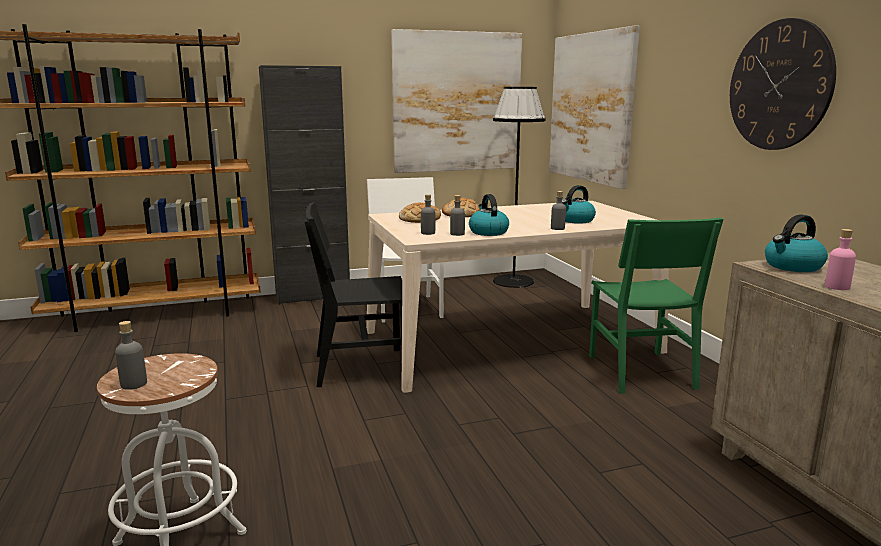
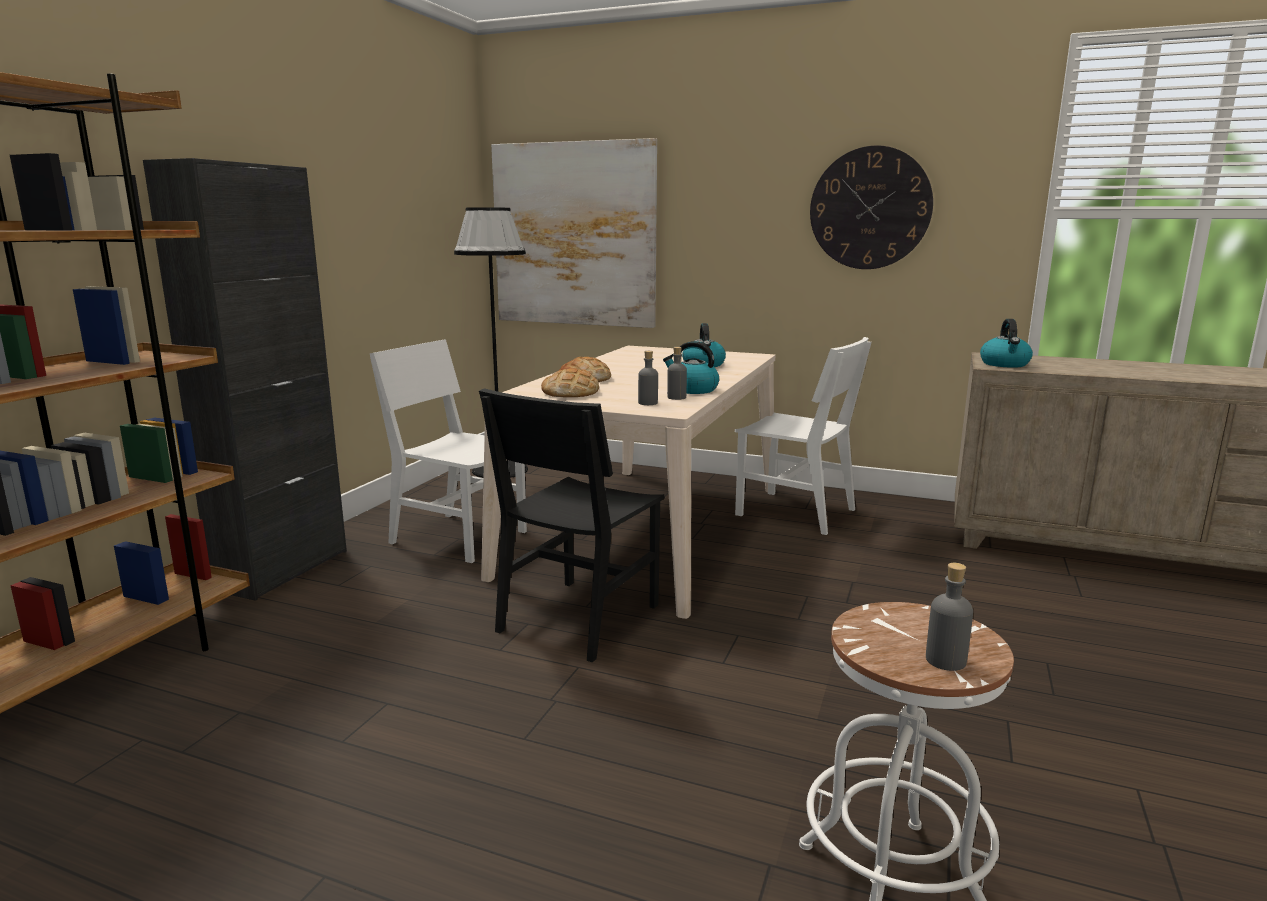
camera: 50 degrees left, 0 degrees up
(457, 102) = (403, 230): picture -> none
(557, 228) = (724, 374): grey bottle -> none
(640, 371) = (795, 512): green chair -> white chair
(837, 287) = (1070, 371): pink bottle -> none

